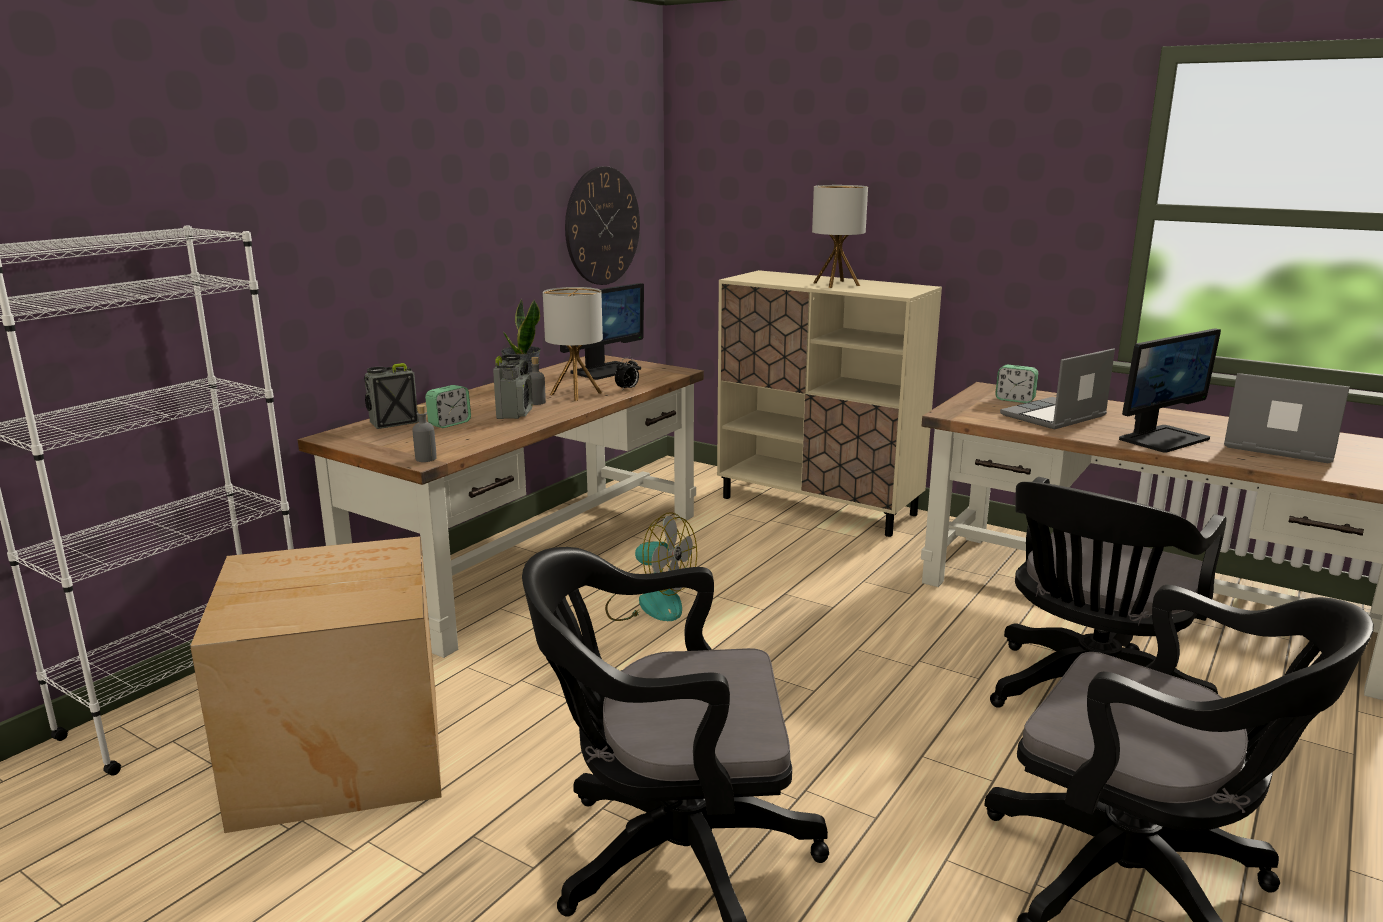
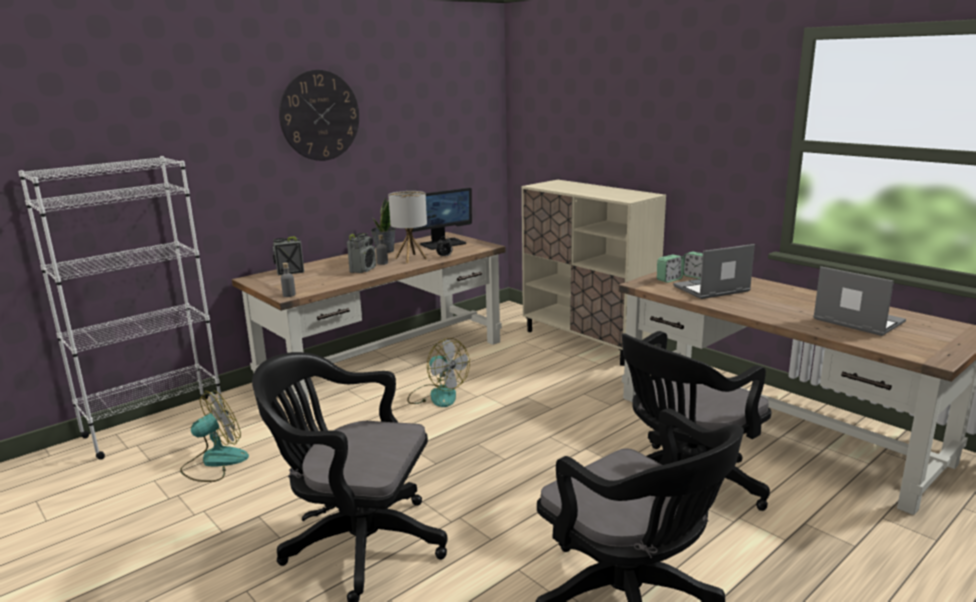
camera: 15 degrees right, 0 degrees up
(338, 753) = (214, 462): cardboard box -> fan
(449, 423) = (320, 274): alarm clock -> alarm clock (669, 279)
(602, 226) = (454, 149): wall clock -> wall clock (319, 115)
(836, 284) = (594, 191): table lamp -> none
(1162, 438) = (774, 310): monitor -> none

